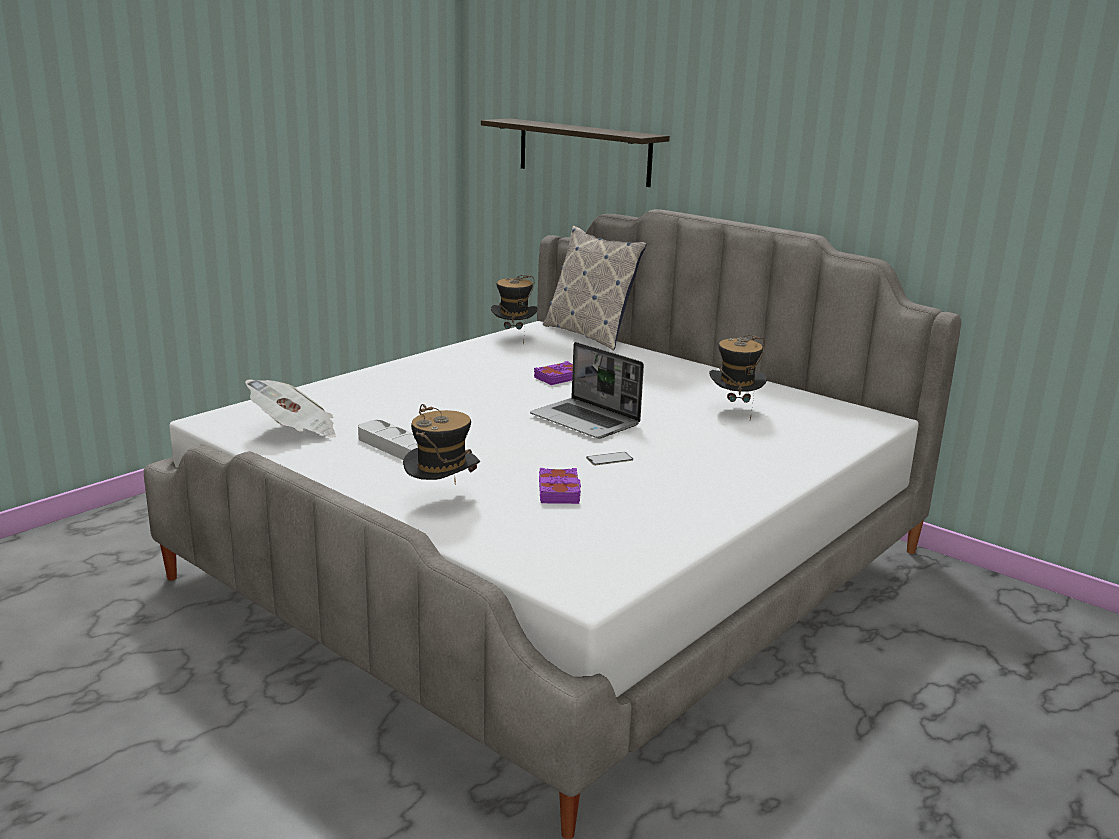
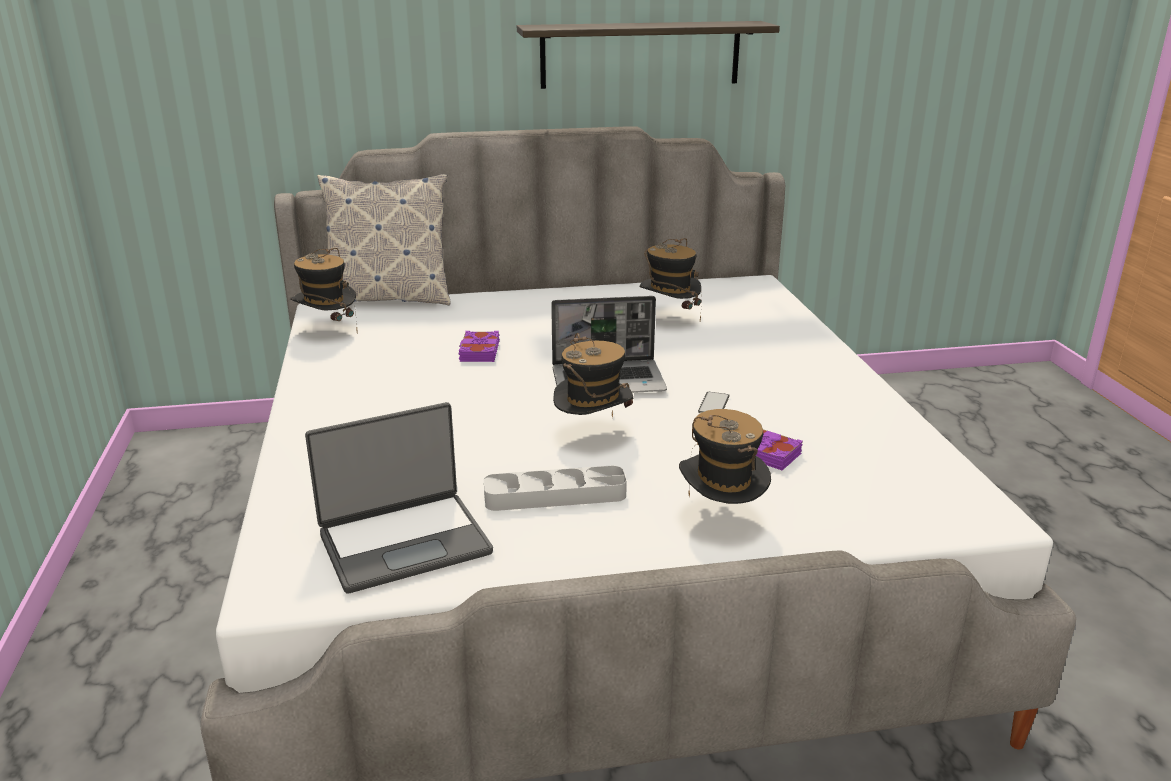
camera: 50 degrees left, 5 degrees up
(295, 430) = (404, 542): newspaper -> laptop
(497, 437) = (593, 434): none -> hat
(584, 152) = (296, 80): shelf -> shelf (640, 54)

